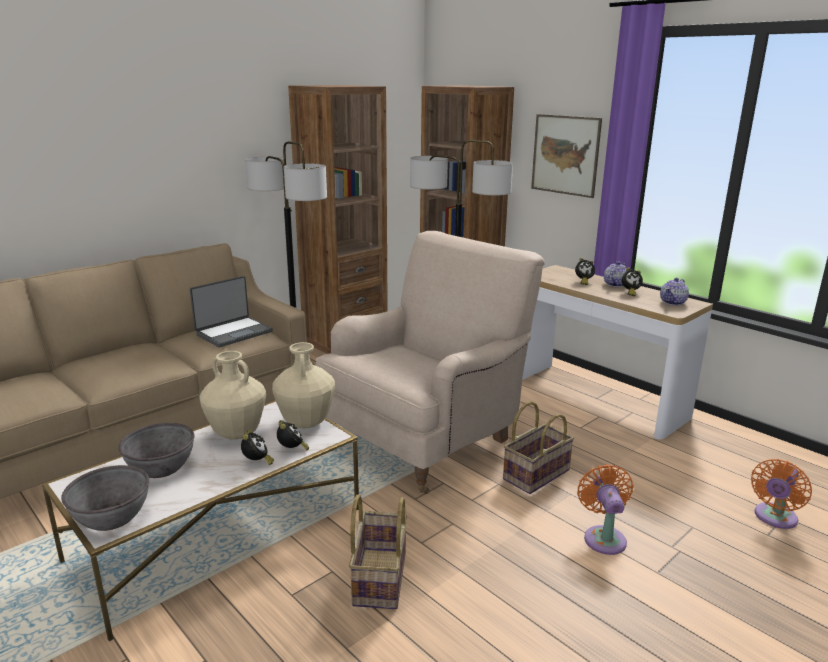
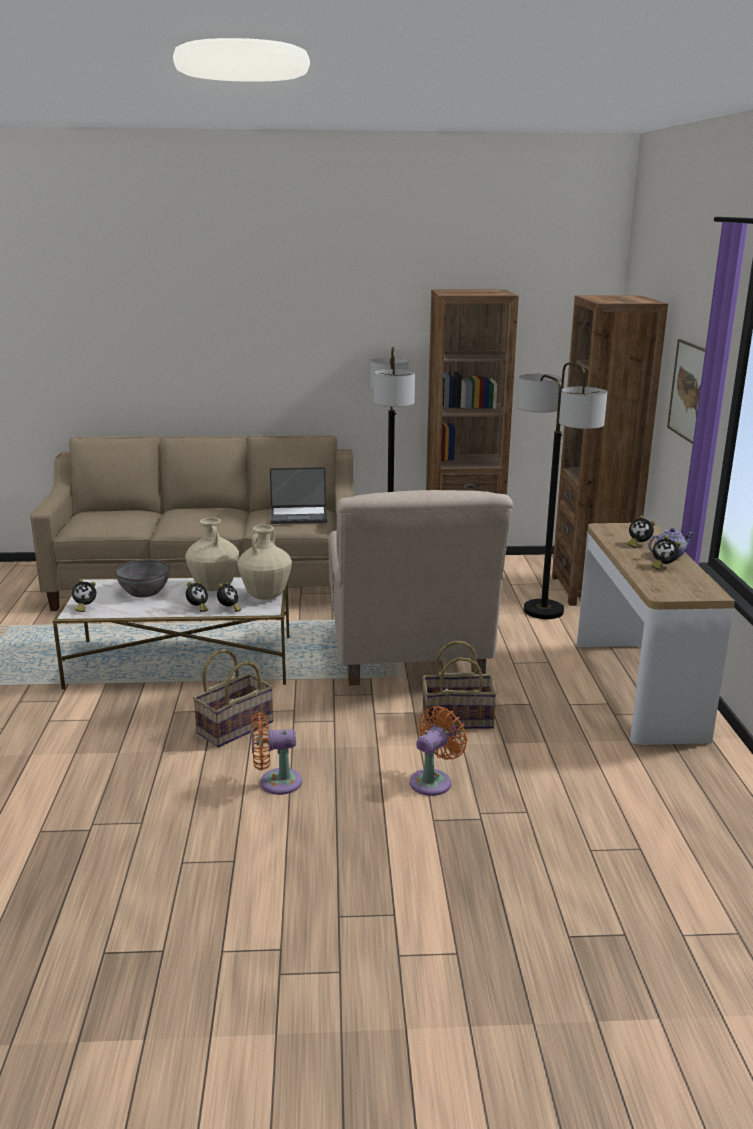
camera: 40 degrees right, 0 degrees up
(112, 517) = (84, 607): grey bowl -> alarm clock
(424, 439) = (409, 660): beige armchair -> beige armchair turned 90 degrees clockwise
(673, 302) = (687, 587): teapot -> none
(774, 518) = (624, 844): orange fan -> orange fan (275, 782)

